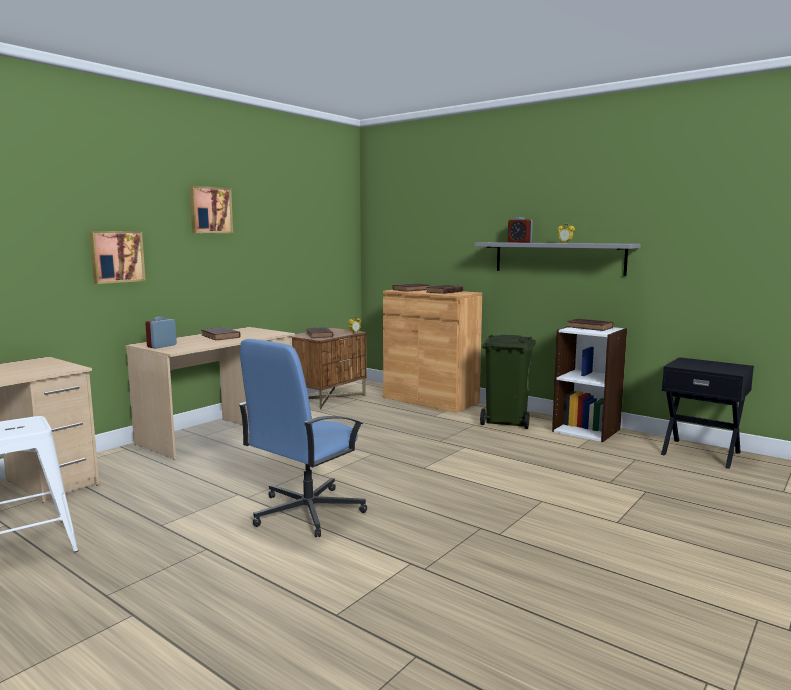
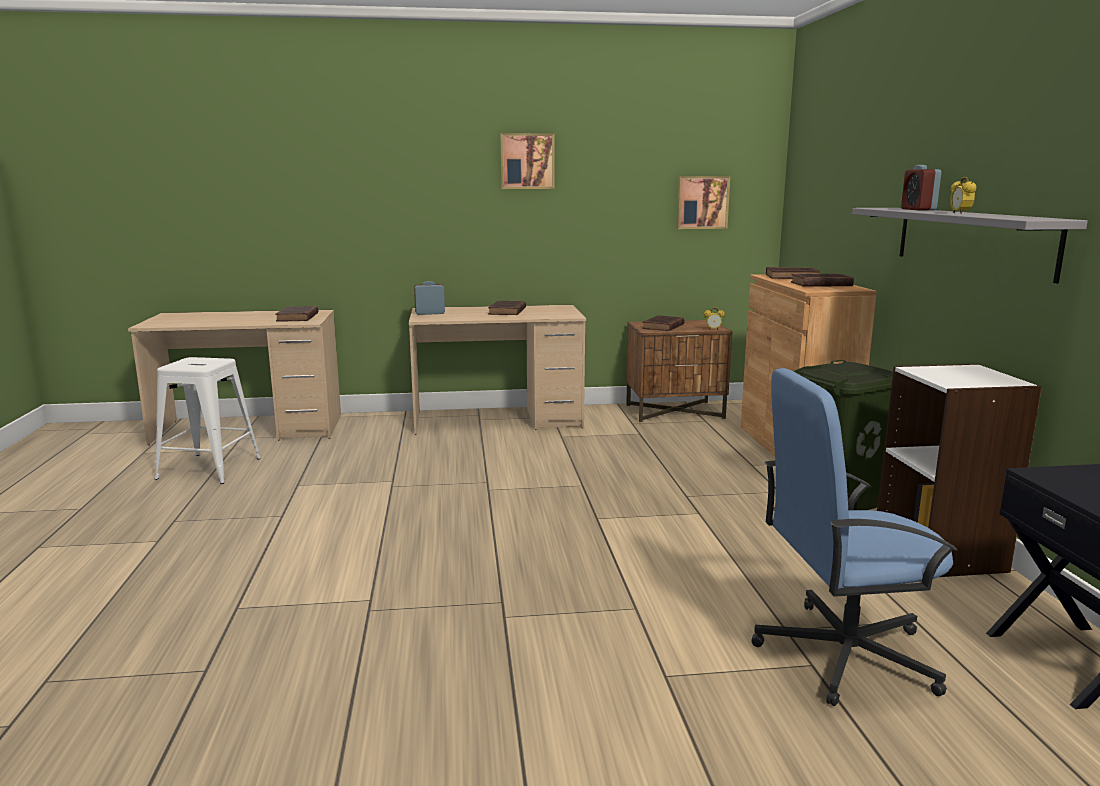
camera: 45 degrees right, 5 degrees up
(116, 256) = (409, 214): picture -> picture (702, 202)
(306, 512) = (402, 517): blue office chair -> blue office chair (842, 654)
(591, 327) = (968, 373): brown book -> brown book (297, 317)

